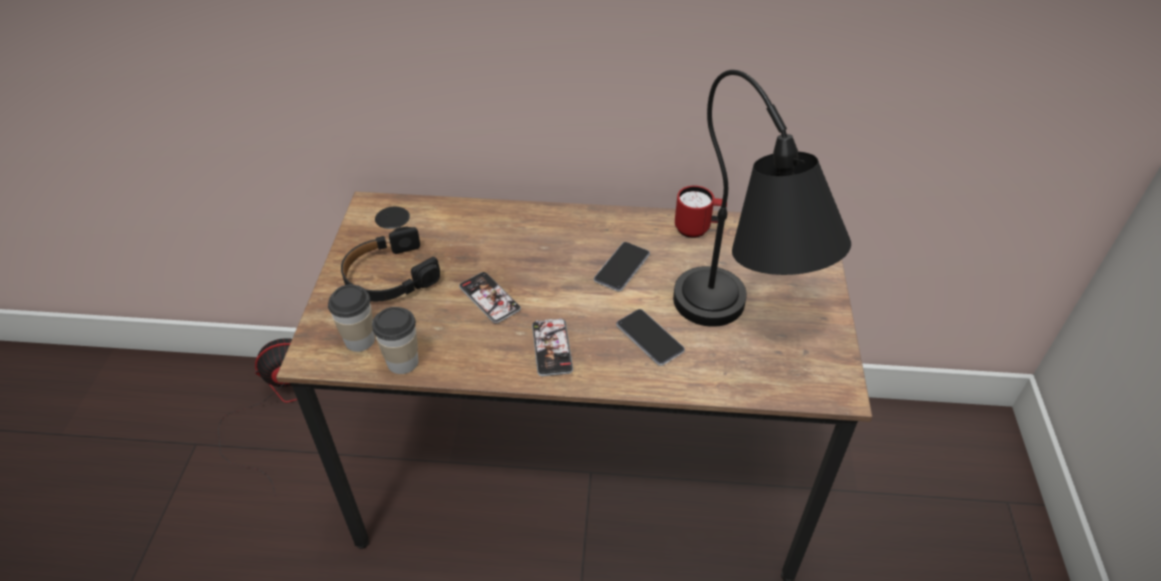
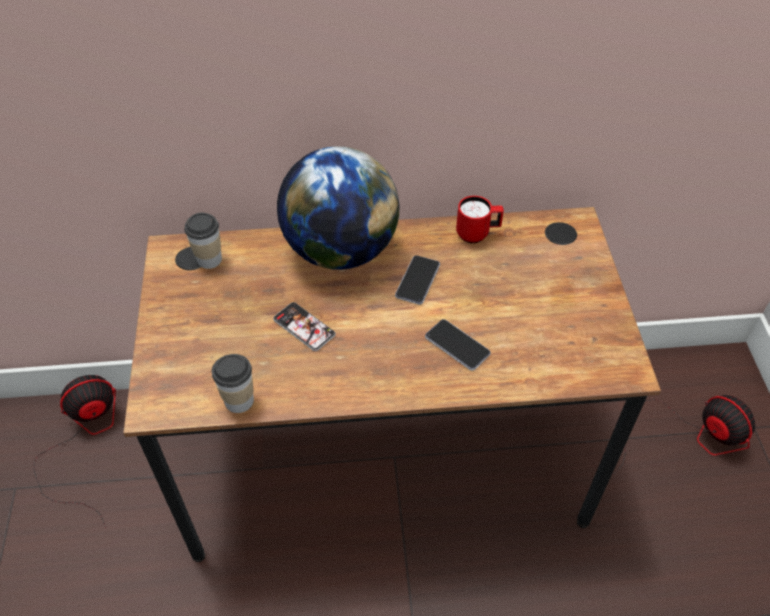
camera: 10 degrees left, 5 degrees up
(359, 340) = (193, 385): cup -> cup (209, 259)
(389, 276) = (205, 318): black headphones -> none
(547, 227) = (340, 250): none -> globe
(552, 348) = (372, 367): phone -> none
(740, 332) = (535, 328): black table lamp -> none
(927, 499) = (688, 435): none -> fan

